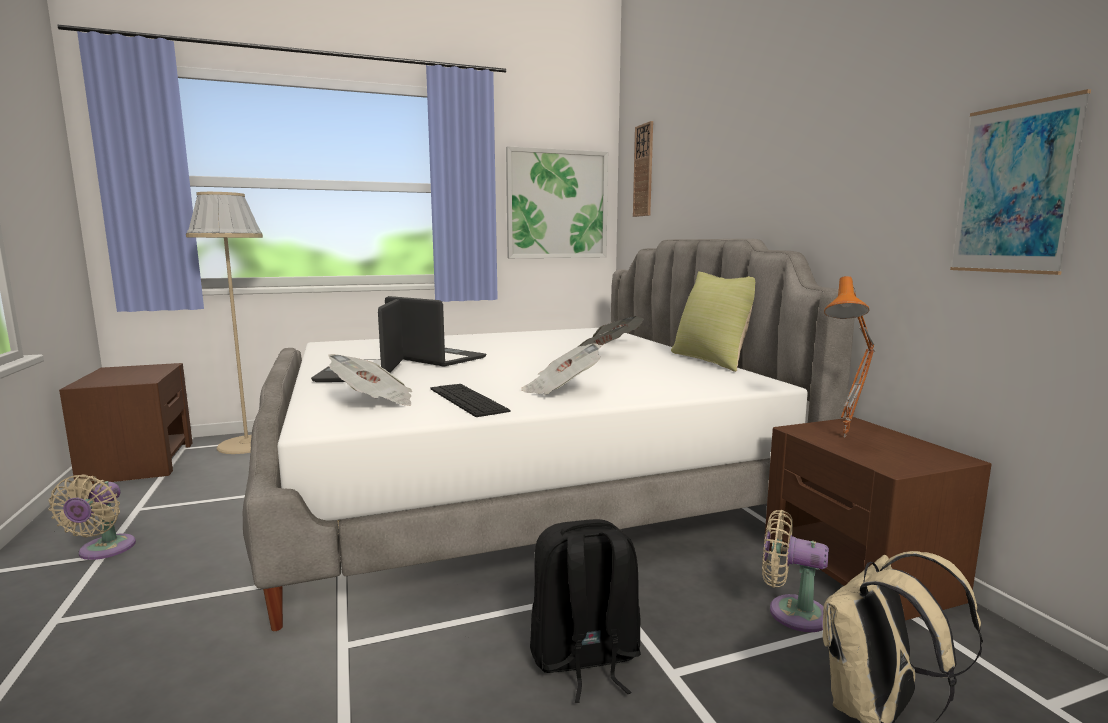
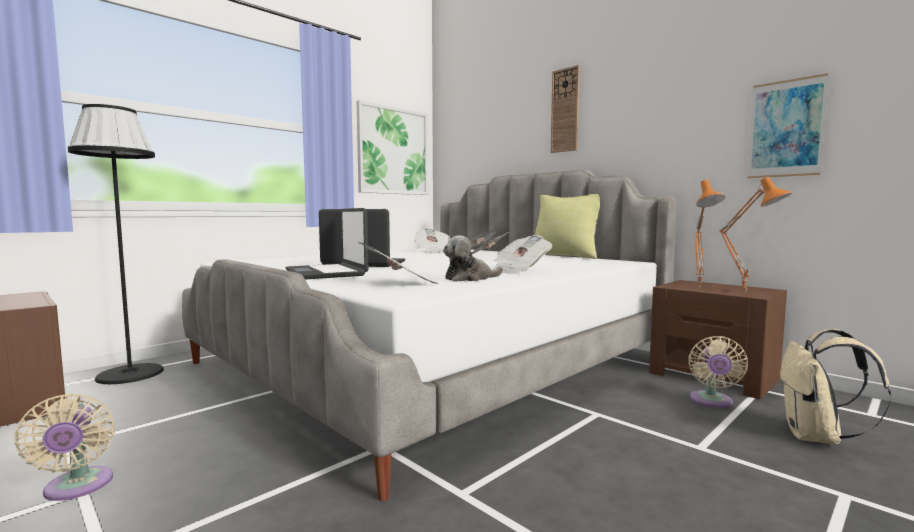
camera: 25 degrees left, 5 degrees down
(247, 444) = (130, 374): beige floor lamp -> black floor lamp
(467, 399) = (470, 278): keyboard -> plush toy
(572, 337) = (433, 251): none -> newspaper
(584, 659) = (642, 454): black backpack -> none
(643, 170) = (463, 128): wall clock -> wall clock (565, 110)
(791, 612) = (712, 402): beige fan -> beige fan turned 75 degrees counterclockwise
(898, 458) = (746, 292): none -> orange table lamp

